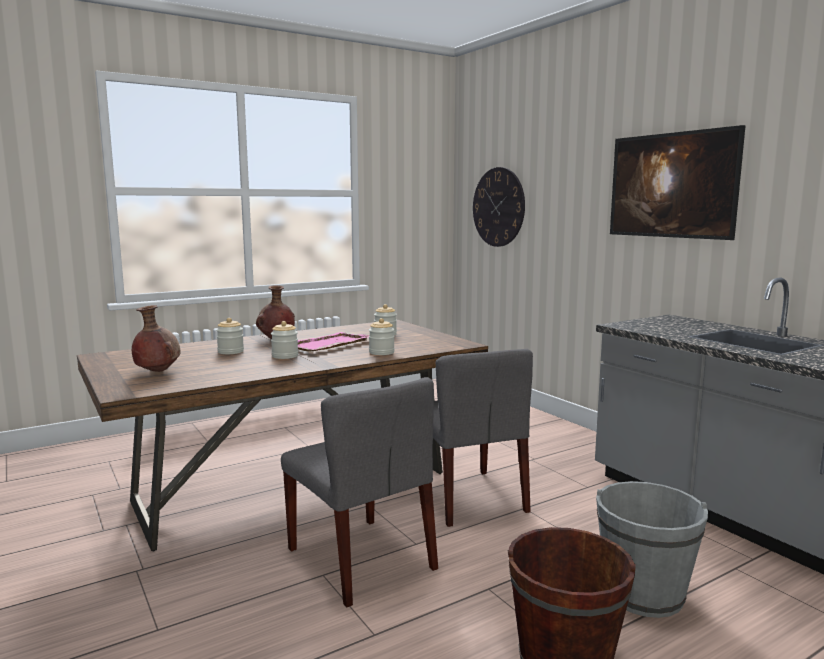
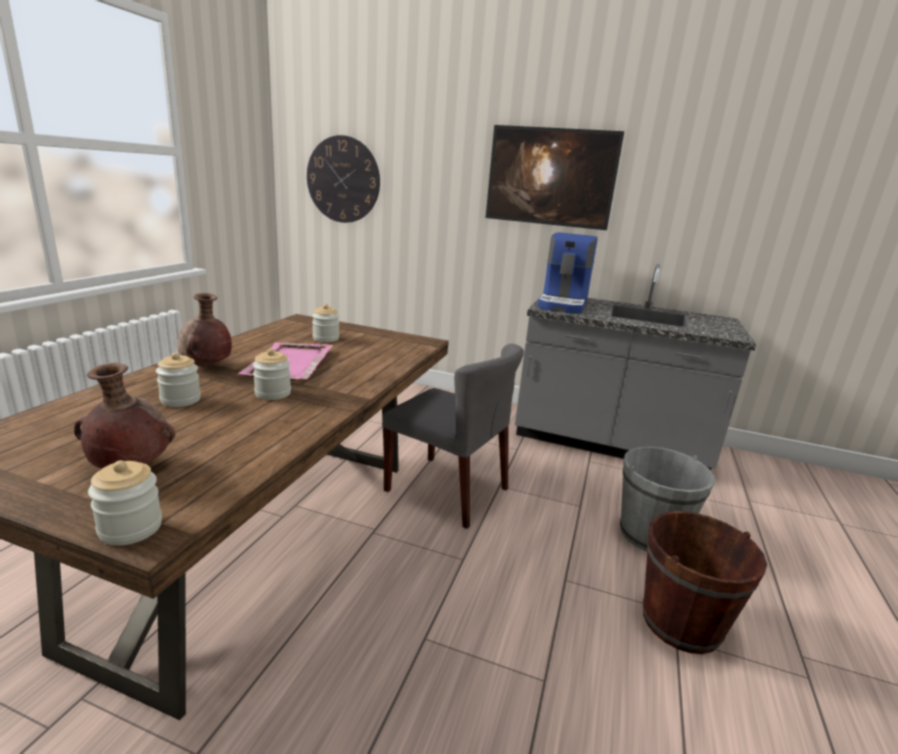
camera: 40 degrees left, 10 degrees up
(362, 559) = (438, 600): grey chair -> none
(381, 352) = (372, 367): jar -> jar (130, 528)
(659, 324) = (564, 304): none -> coffee machine

